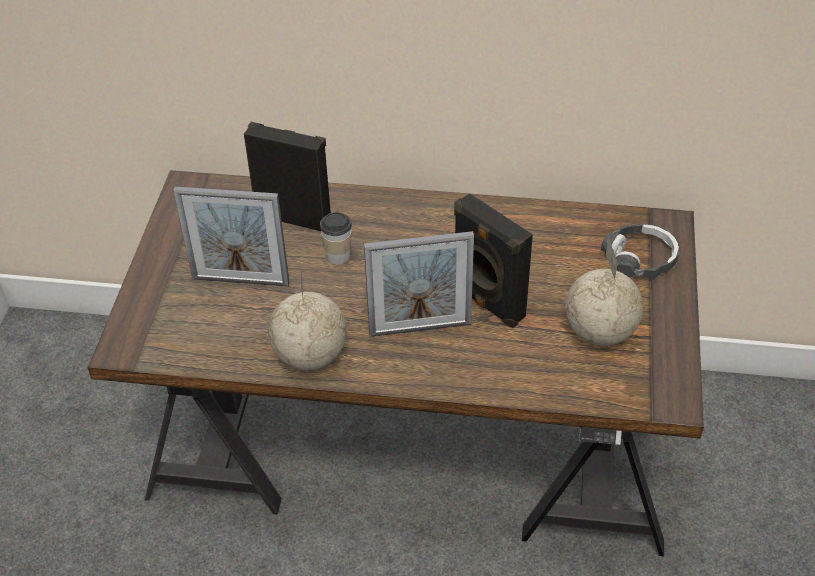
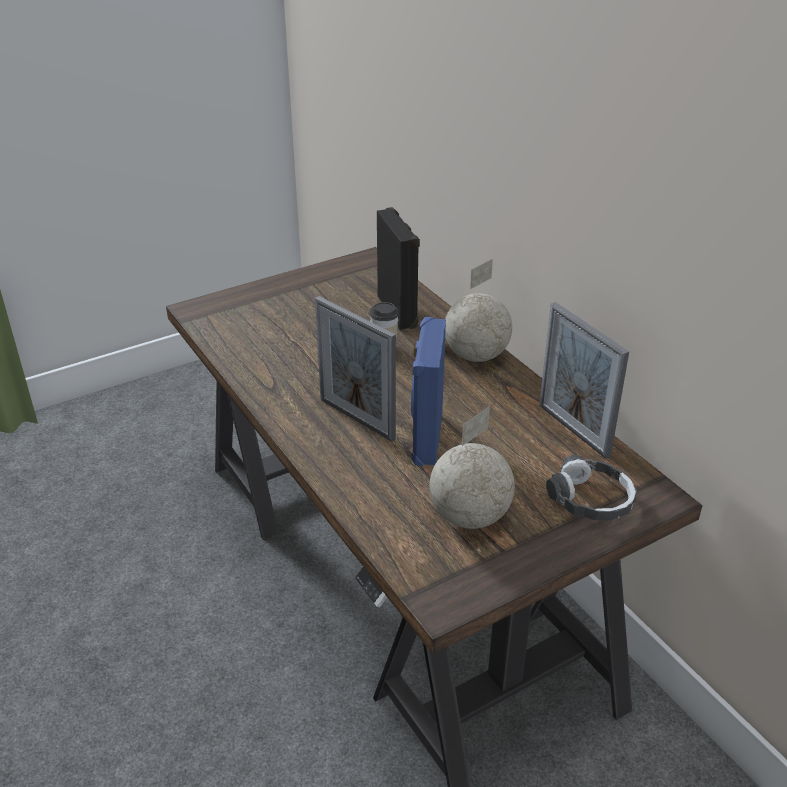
camera: 50 degrees right, 10 degrees down
(240, 281) = (308, 321): picture frame -> picture frame (573, 430)
(311, 355) = (272, 383): globe -> globe (477, 356)
(486, 303) = (425, 438): black speaker -> blue speaker

